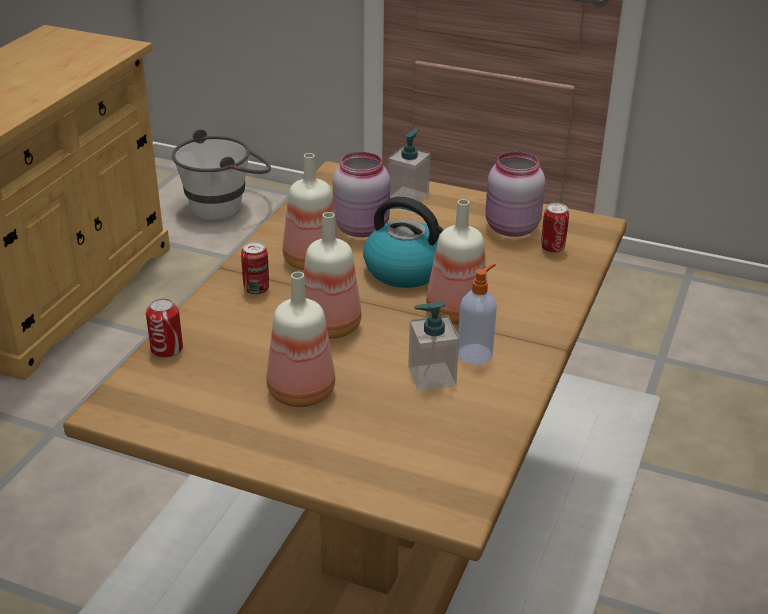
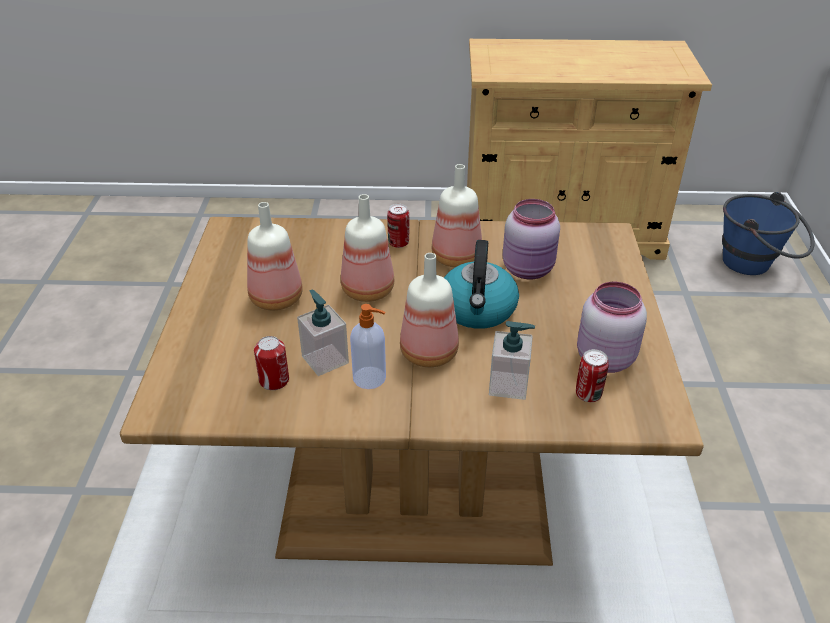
camera: 70 degrees right, 5 degrees up
(167, 349) = (302, 228): can -> can (274, 380)
(226, 205) = (756, 265): white bucket -> blue bucket
(408, 196) = (607, 281): soap dispenser -> soap dispenser (508, 385)

